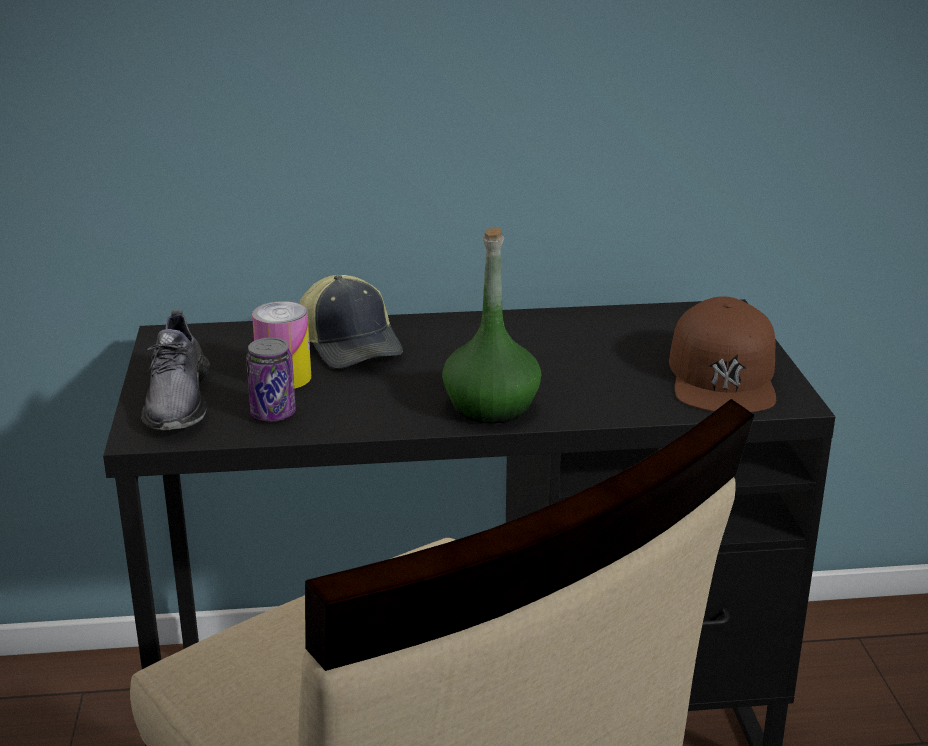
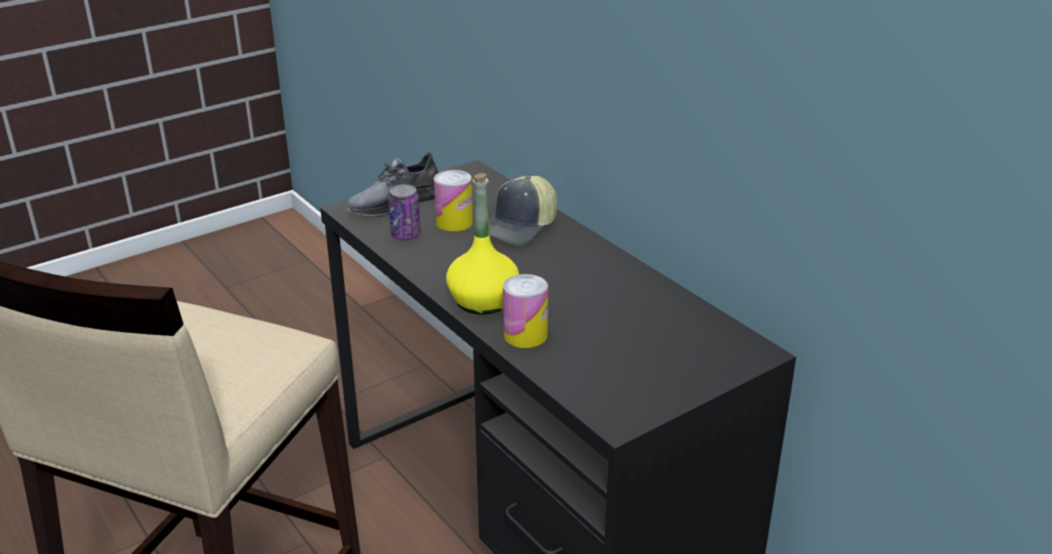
camera: 60 degrees right, 5 degrees up
(491, 407) = (483, 300): green bottle -> yellow bottle
(591, 403) = (525, 335): none -> can
(723, 376) = (629, 379): brown cap -> none

